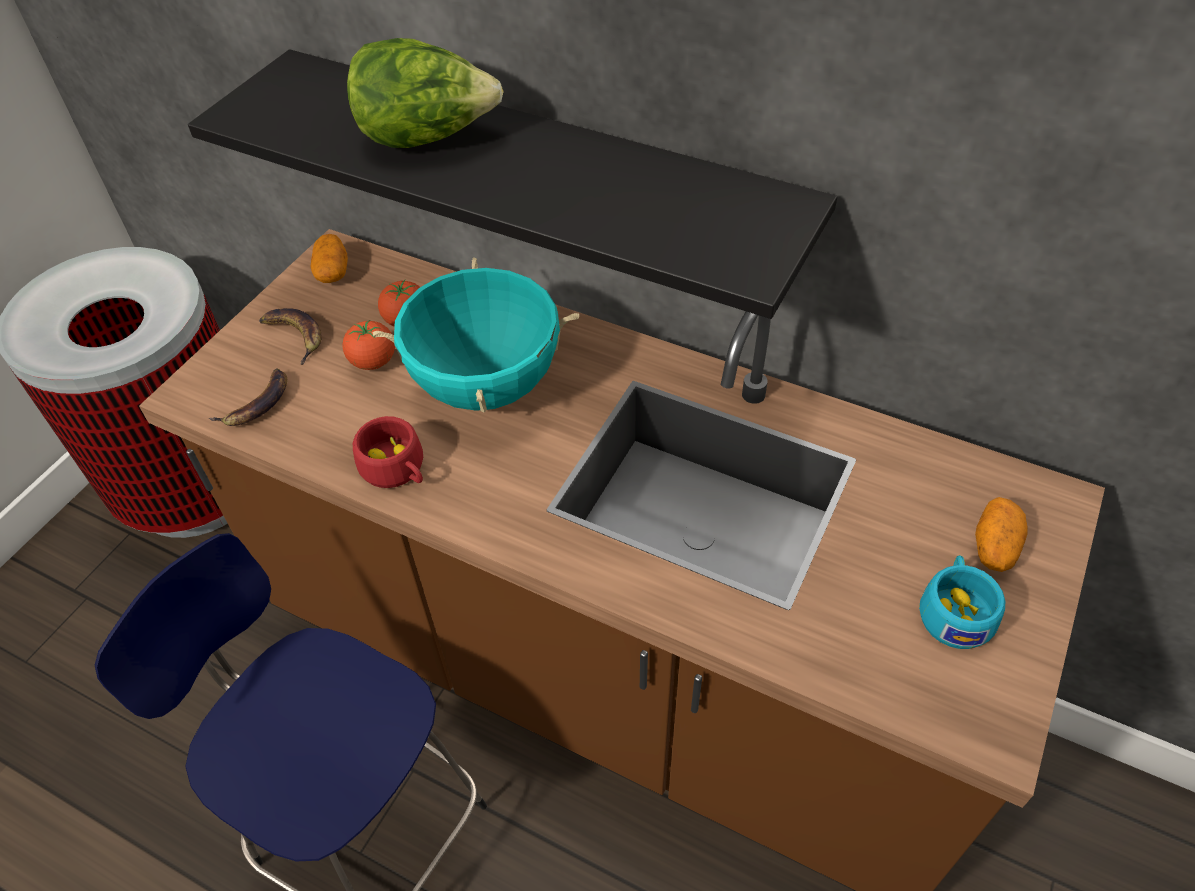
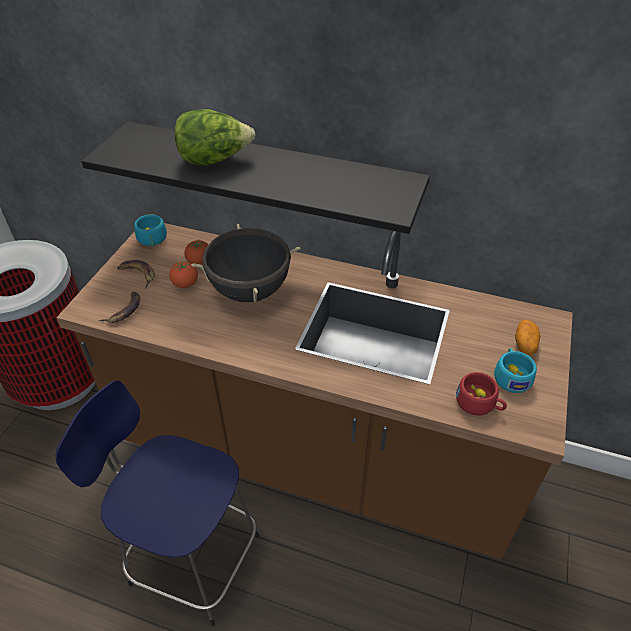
camera: 10 degrees left, 5 degrees down
(332, 271) = (152, 240): potato -> turquoise cup
(397, 470) = (210, 337): red cup -> red cup (479, 404)
(487, 385) = (250, 290): turquoise cooking pot -> black cooking pot

